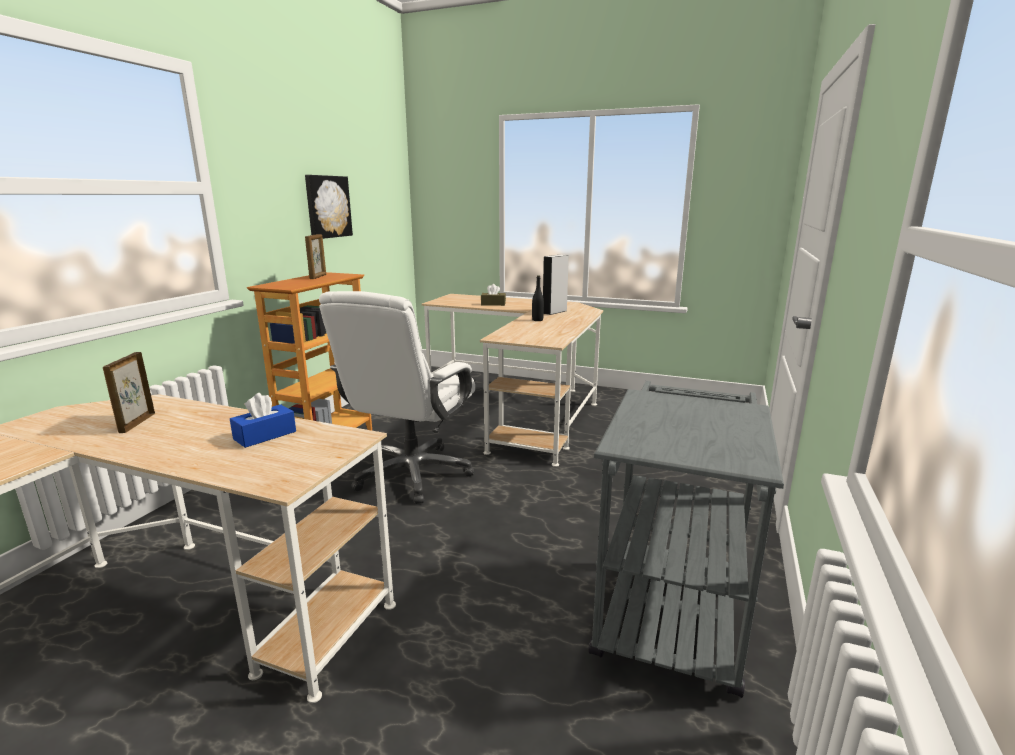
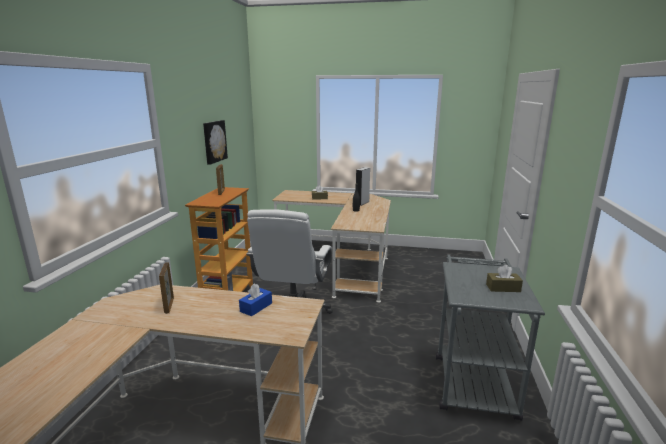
camera: 10 degrees left, 0 degrees up
(717, 435) = (503, 288): none -> brown tissue box

